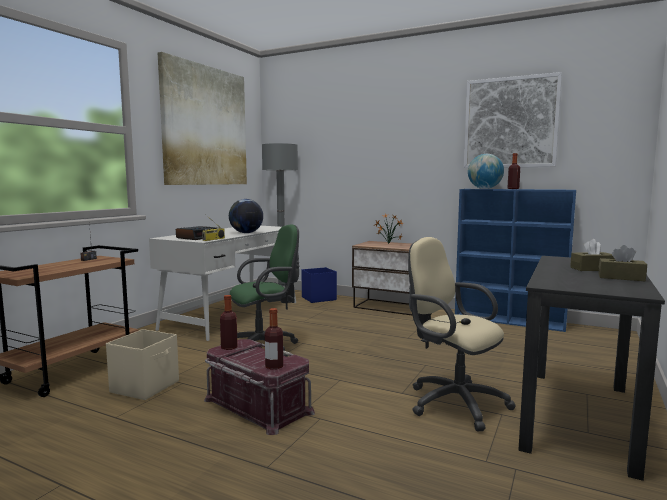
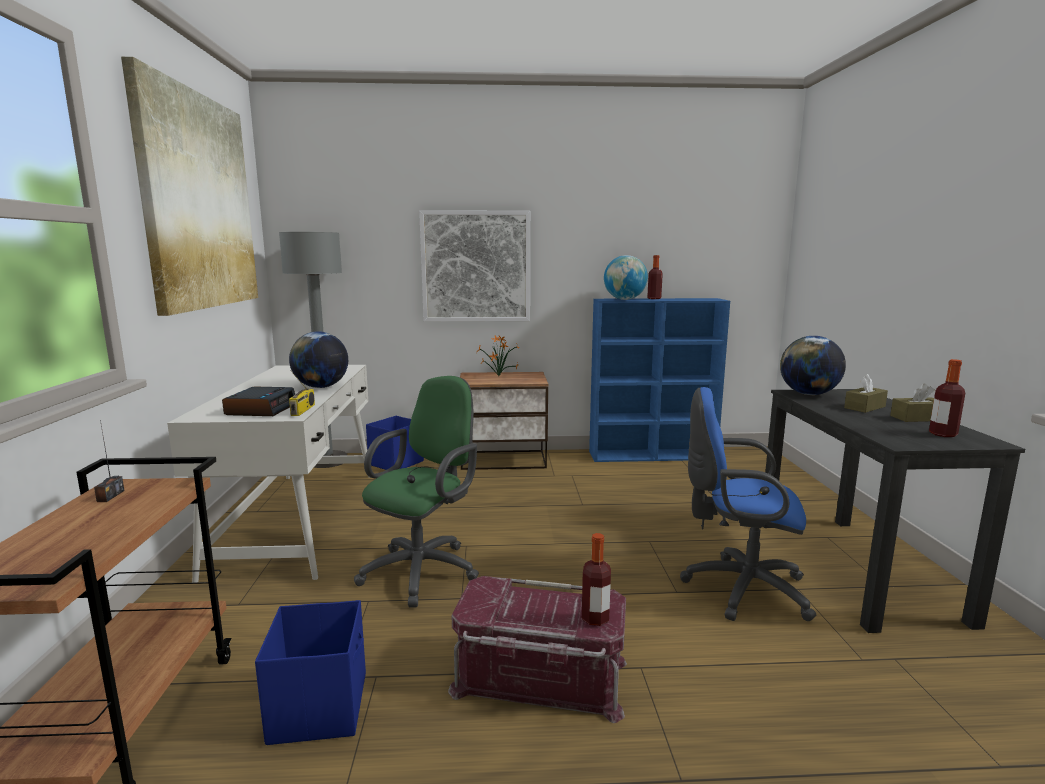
camera: 30 degrees left, 5 degrees up
(146, 386) = (320, 706): beige storage box -> blue storage box
(229, 347) = (480, 601): bottle -> bottle (943, 434)
(452, 402) = (739, 588): beige office chair -> blue office chair
(510, 123) = (644, 216): picture -> picture (476, 267)
(566, 259) = (808, 394): none -> globe

